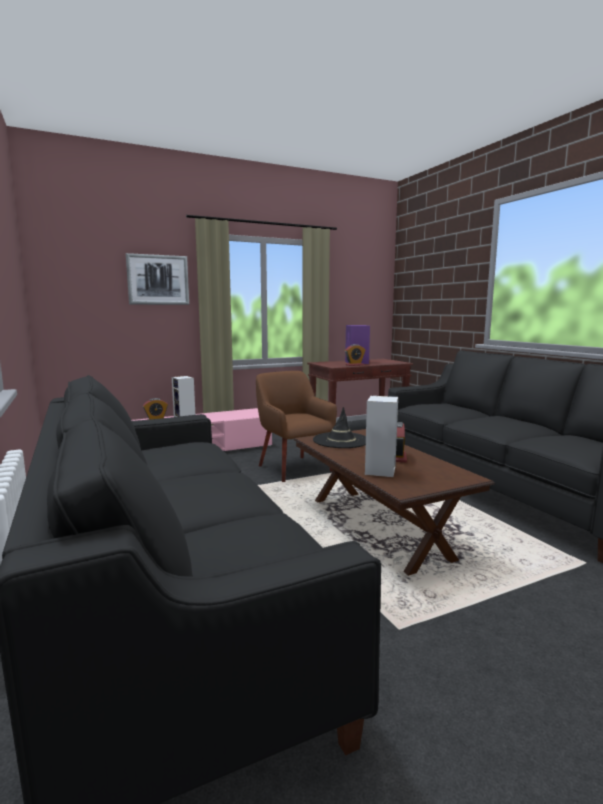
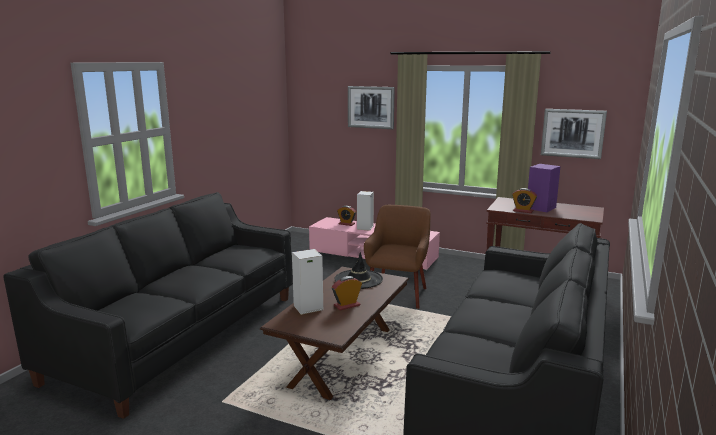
camera: 50 degrees right, 5 degrees up
(351, 300) = (572, 133): none -> picture

